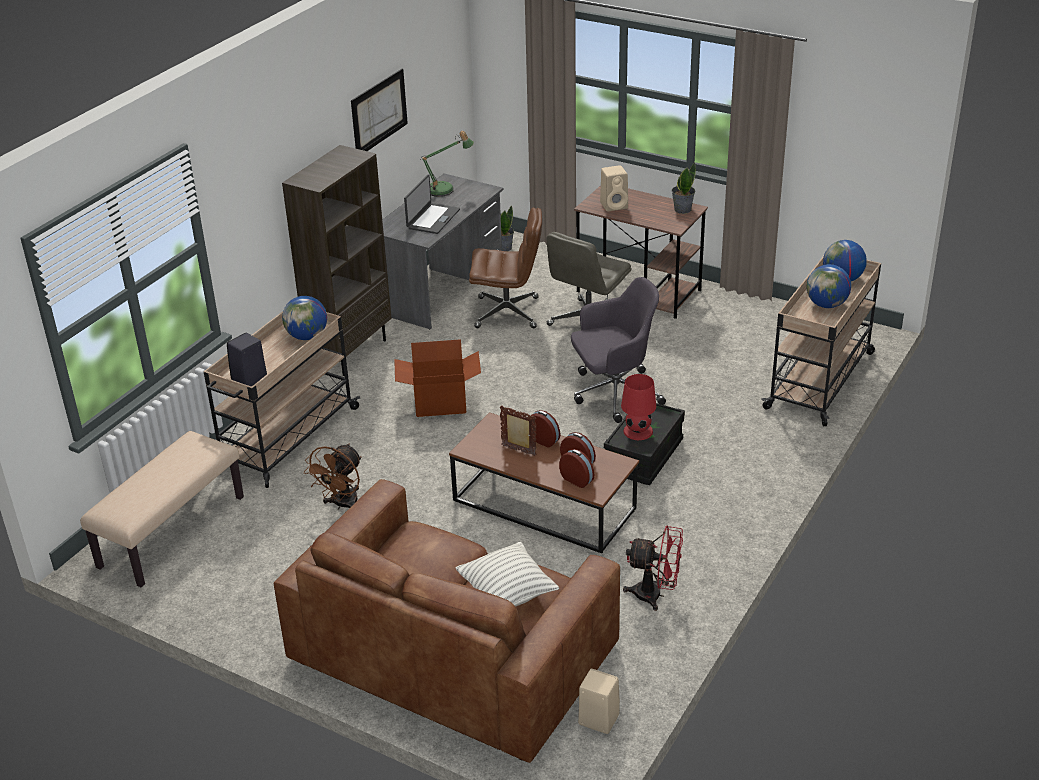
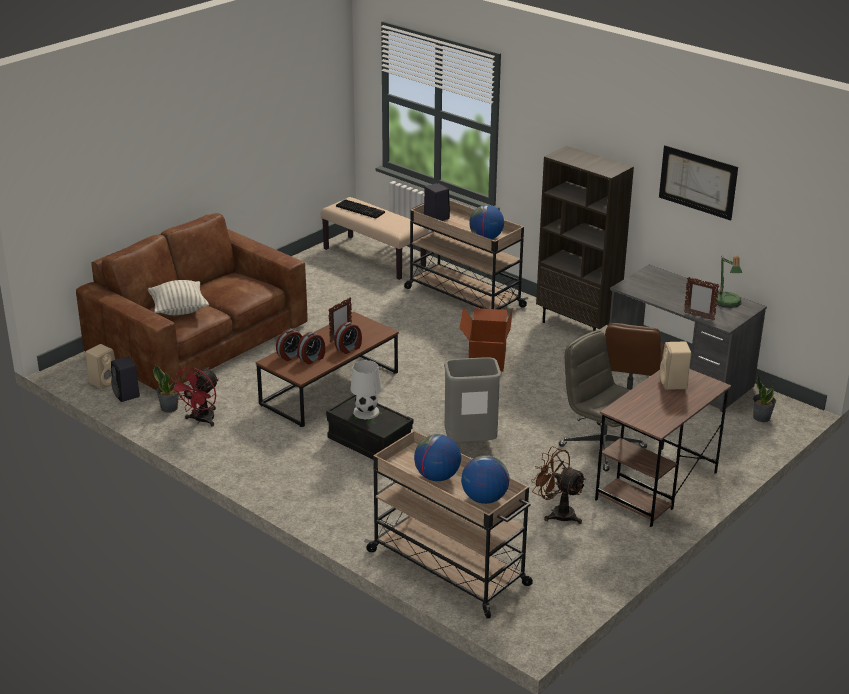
camera: 100 degrees right, 5 degrees down
(144, 490) = (361, 209): none -> keyboard
(342, 505) = (372, 313): brown fan -> brown fan (557, 513)
(432, 219) = (666, 293): laptop -> none
(477, 201) = (699, 316): none -> picture frame
(614, 394) = (470, 442): grey office chair -> grey trash can
(623, 683) = (127, 395): none -> black speaker
(637, 431) = (366, 412): red table lamp -> white table lamp
(682, 209) = (656, 421): potted plant -> potted plant (169, 407)

